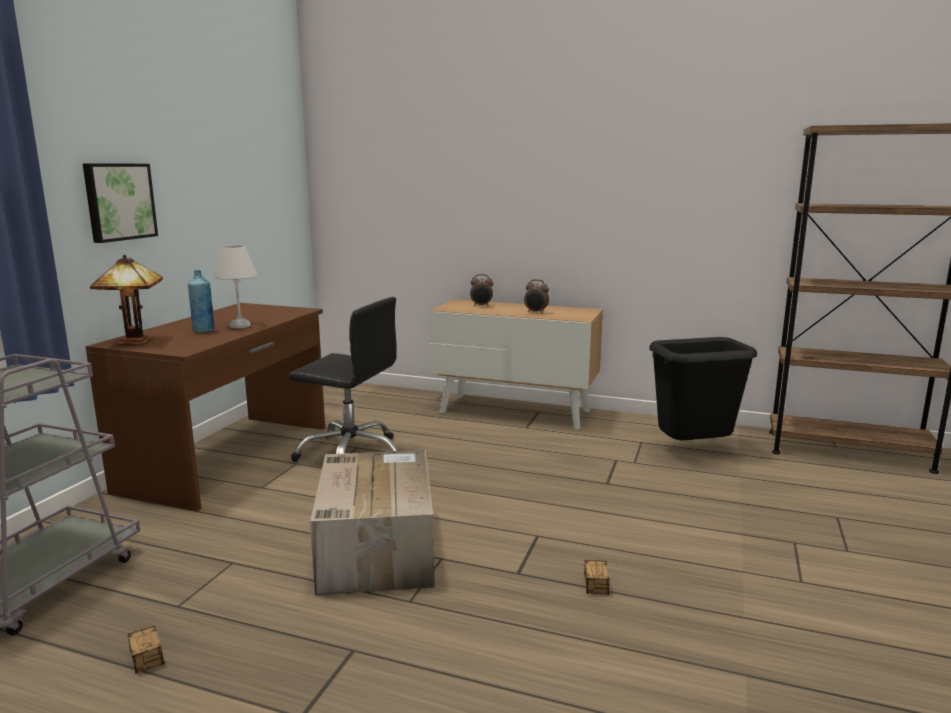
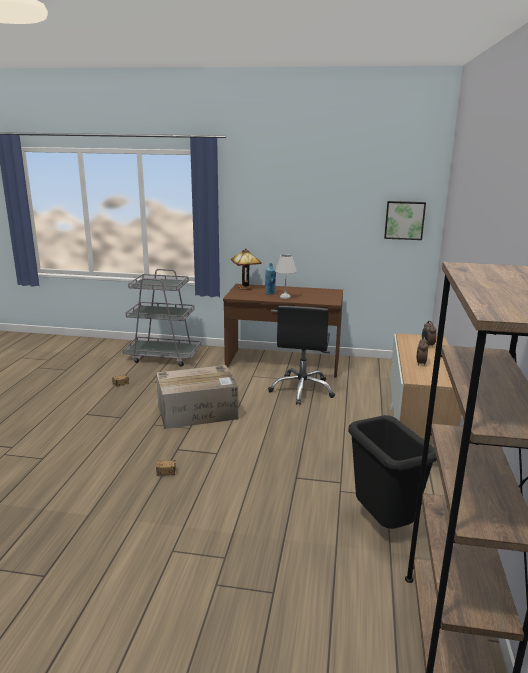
camera: 80 degrees right, 5 degrees up
(119, 201) = (270, 223): picture -> picture (404, 220)

